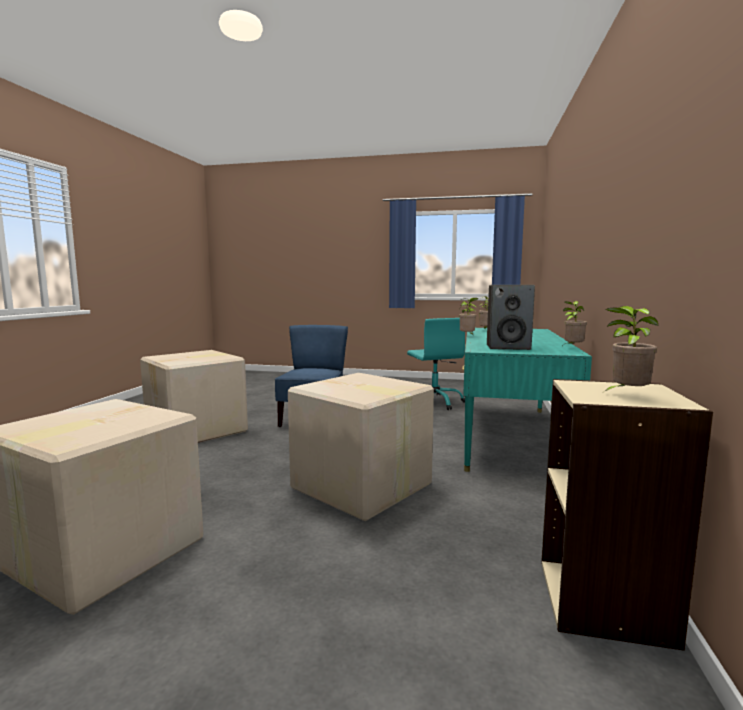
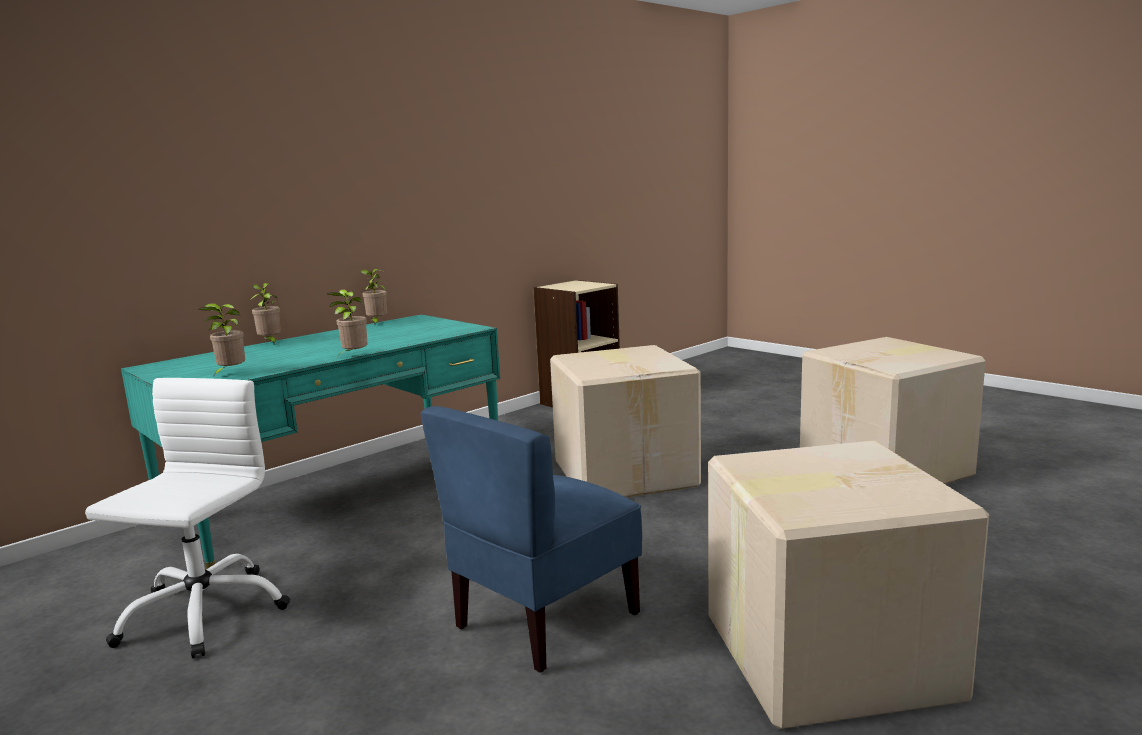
camera: 145 degrees left, 5 degrees up
(435, 402) = (203, 612): turquoise office chair -> white office chair
(508, 347) = (426, 329): speaker -> none
(626, 395) = (579, 284): potted plant -> potted plant (270, 343)

